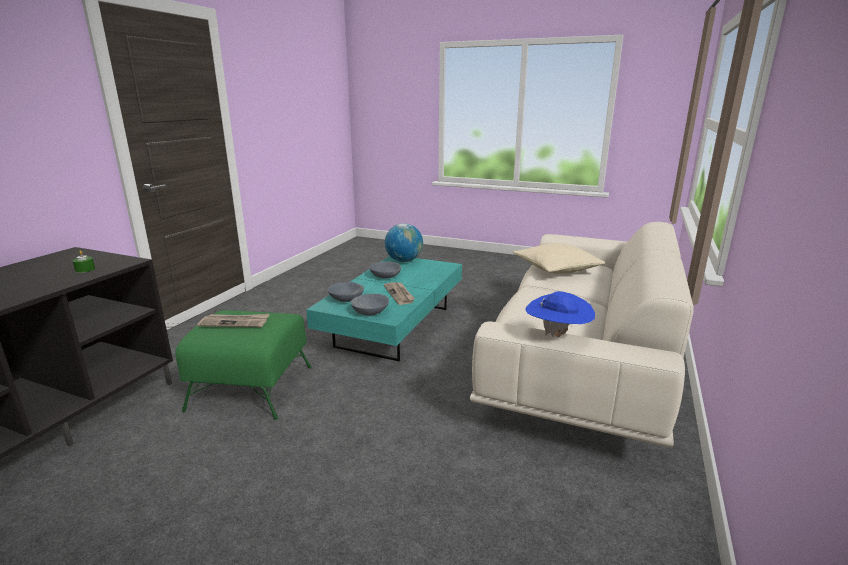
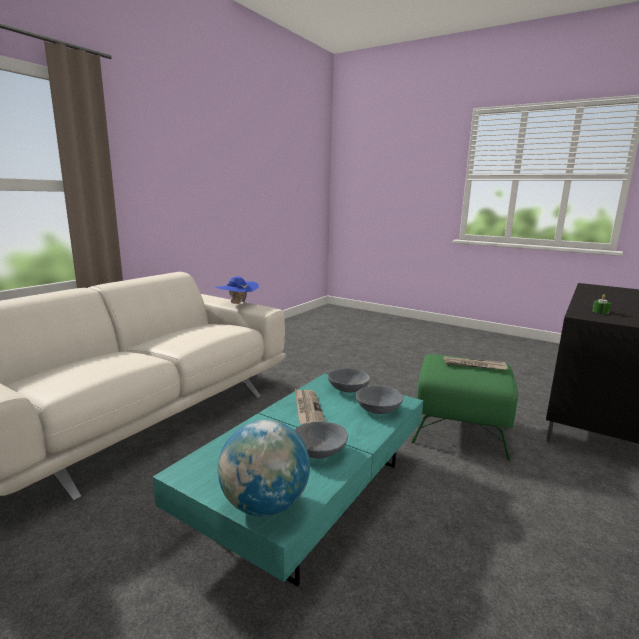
camera: 170 degrees left, 5 degrees down
(556, 268) = (104, 367): beige pillow -> none

